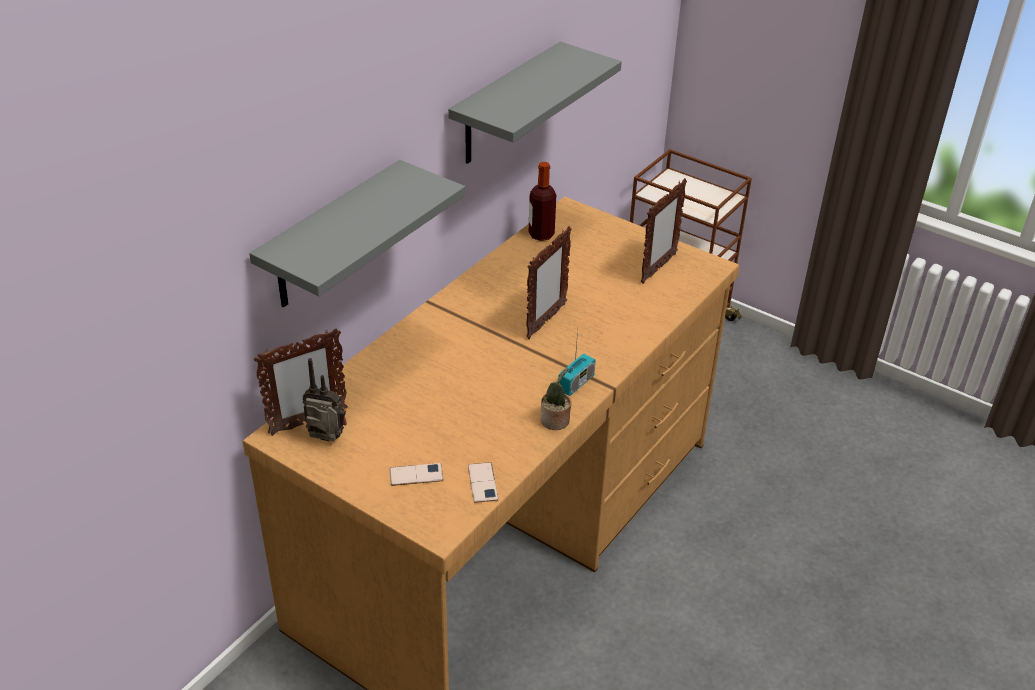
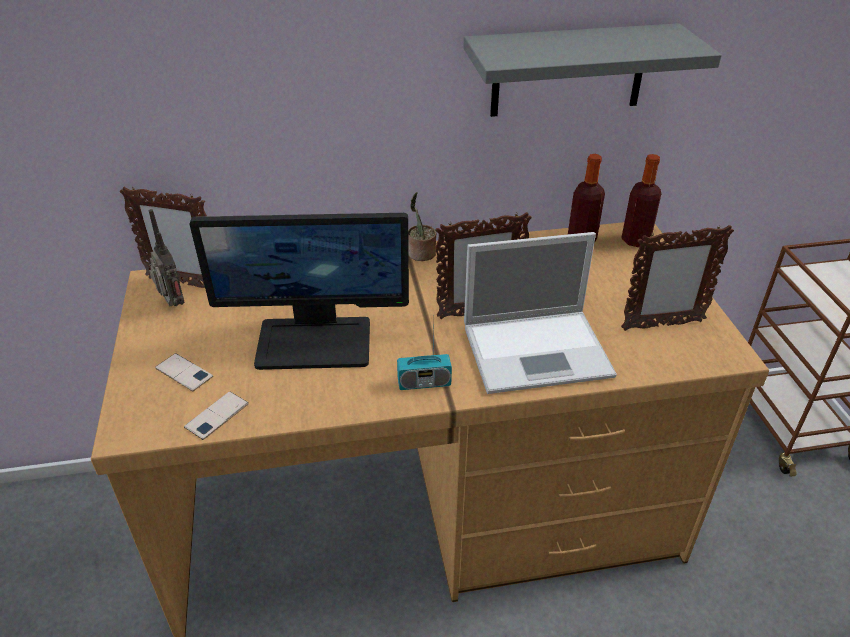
camera: 45 degrees right, 0 degrees up
(332, 237) = (267, 116): grey shelf -> none
(471, 401) = (315, 341): none -> monitor
(555, 421) = (354, 405): potted plant -> potted plant (421, 254)
(574, 217) = (635, 240): none -> bottle
(613, 324) = (539, 350): none -> laptop

